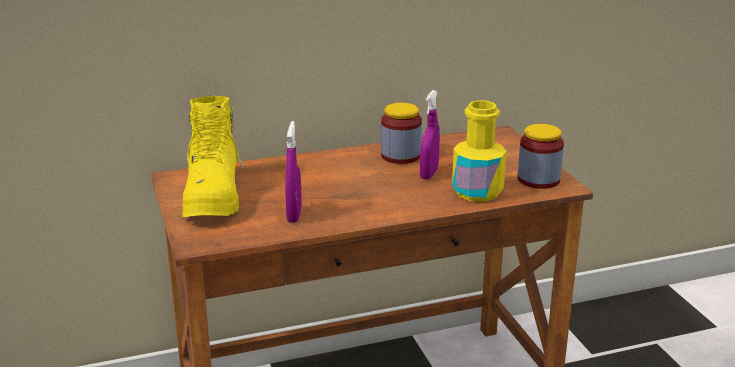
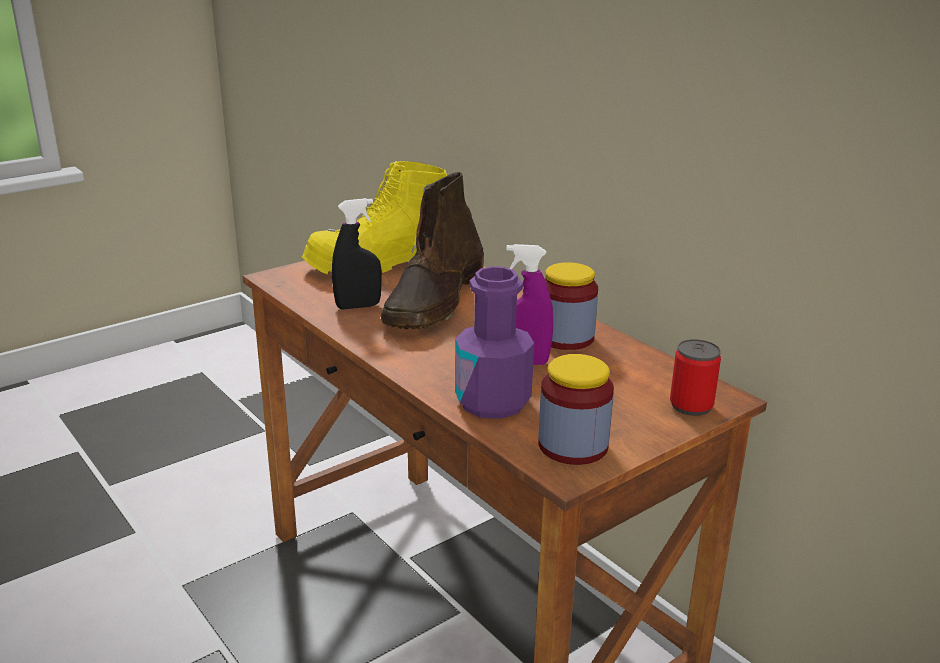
camera: 70 degrees right, 0 degrees up
(294, 215) = (358, 306): purple spray bottle -> black spray bottle
(309, 186) = (435, 302): none -> brown boot
(477, 192) = (492, 402): yellow bottle -> purple bottle
(506, 142) = (691, 406): none -> can

